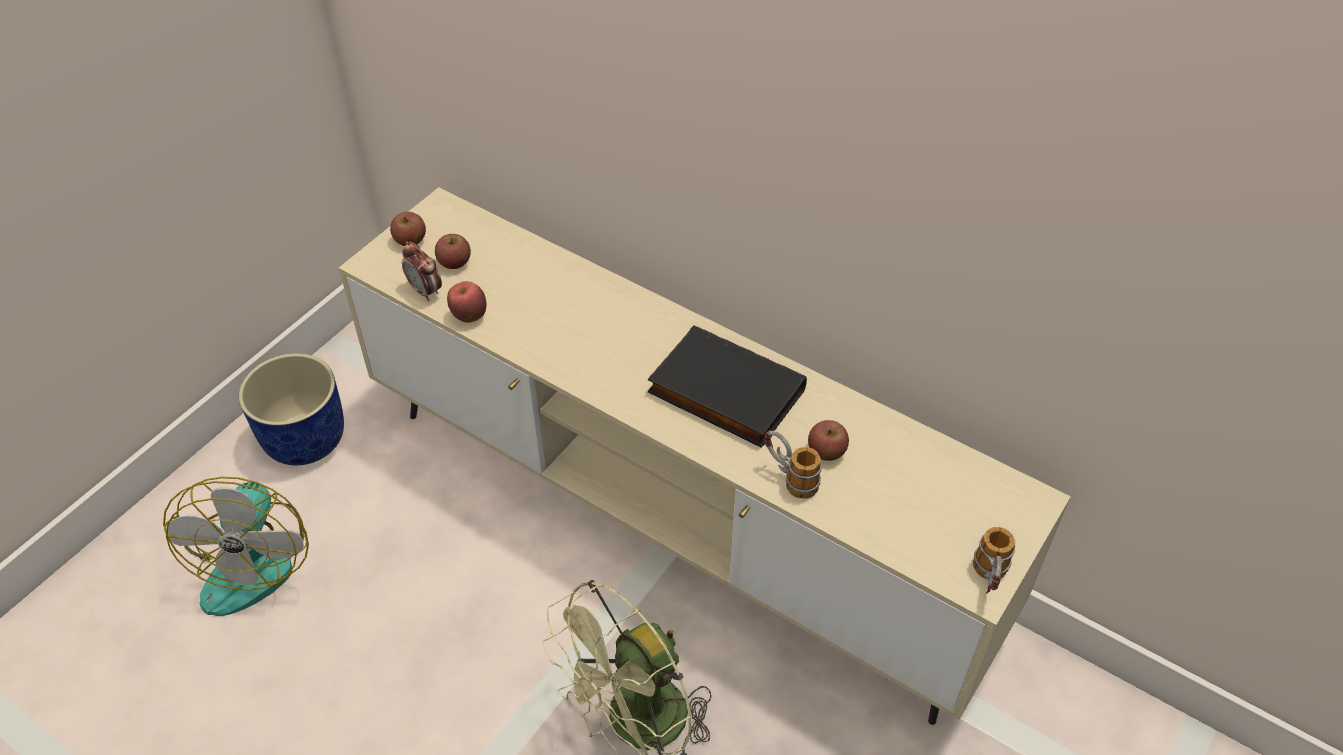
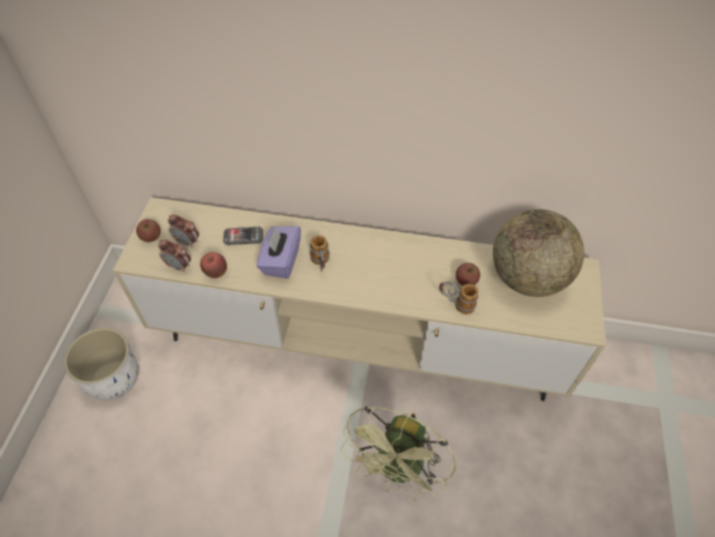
camera: 25 degrees left, 5 degrees up
(254, 558) = (119, 467): fan -> none
(305, 438) = (113, 378): blue planter -> white planter
(454, 262) = (187, 242): apple -> alarm clock
(533, 280) = (243, 237): none -> phone
(567, 330) = (281, 261): none -> purple tissue box
(723, 393) = (392, 267): black book -> none
(928, 481) = (527, 278): none -> globe
(988, 580) = (588, 322): mug -> mug (321, 265)

